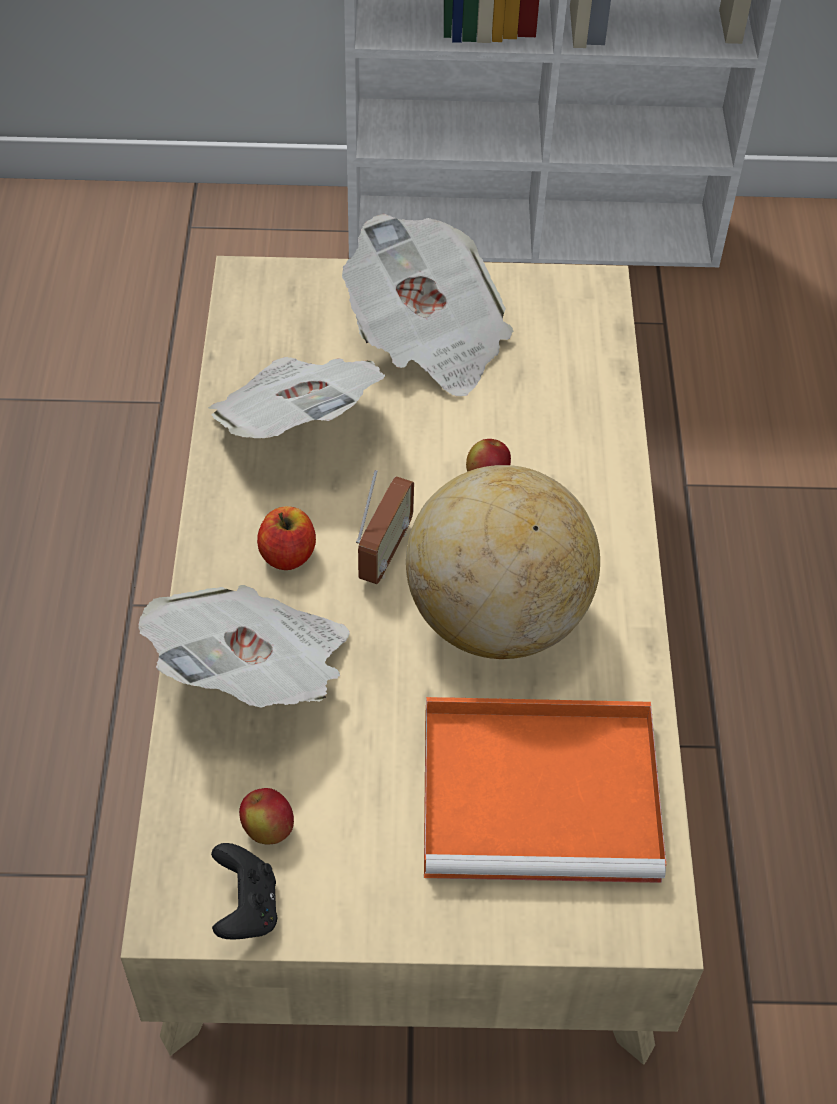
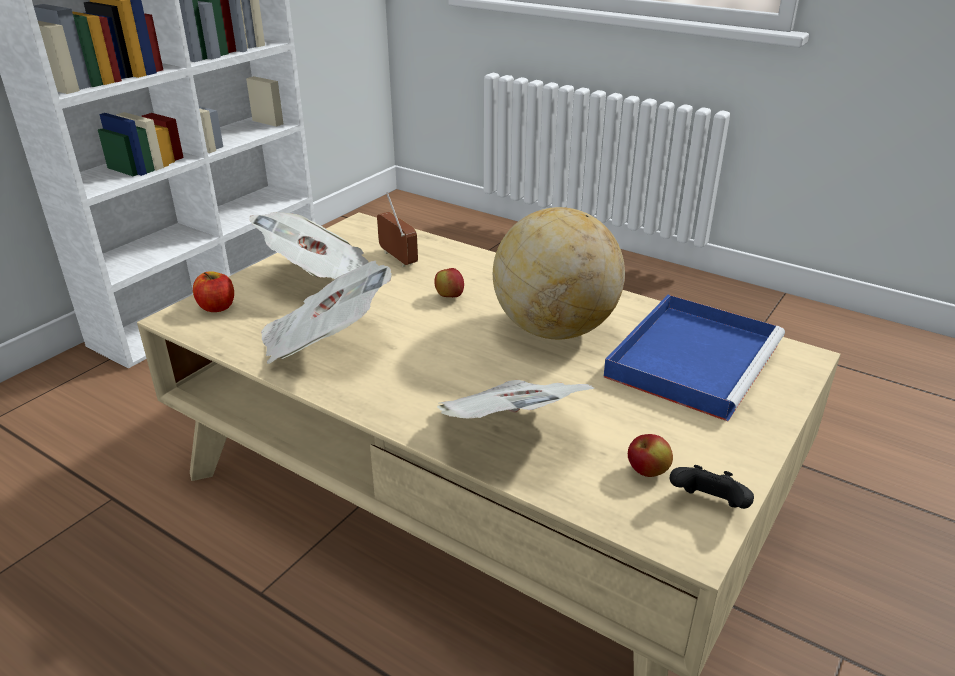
camera: 55 degrees left, 20 degrees down
(288, 555) = (427, 383): apple -> apple (217, 307)
(385, 553) = (466, 348): radio -> radio (397, 258)
(545, 793) = (693, 358): orange tray -> blue tray

